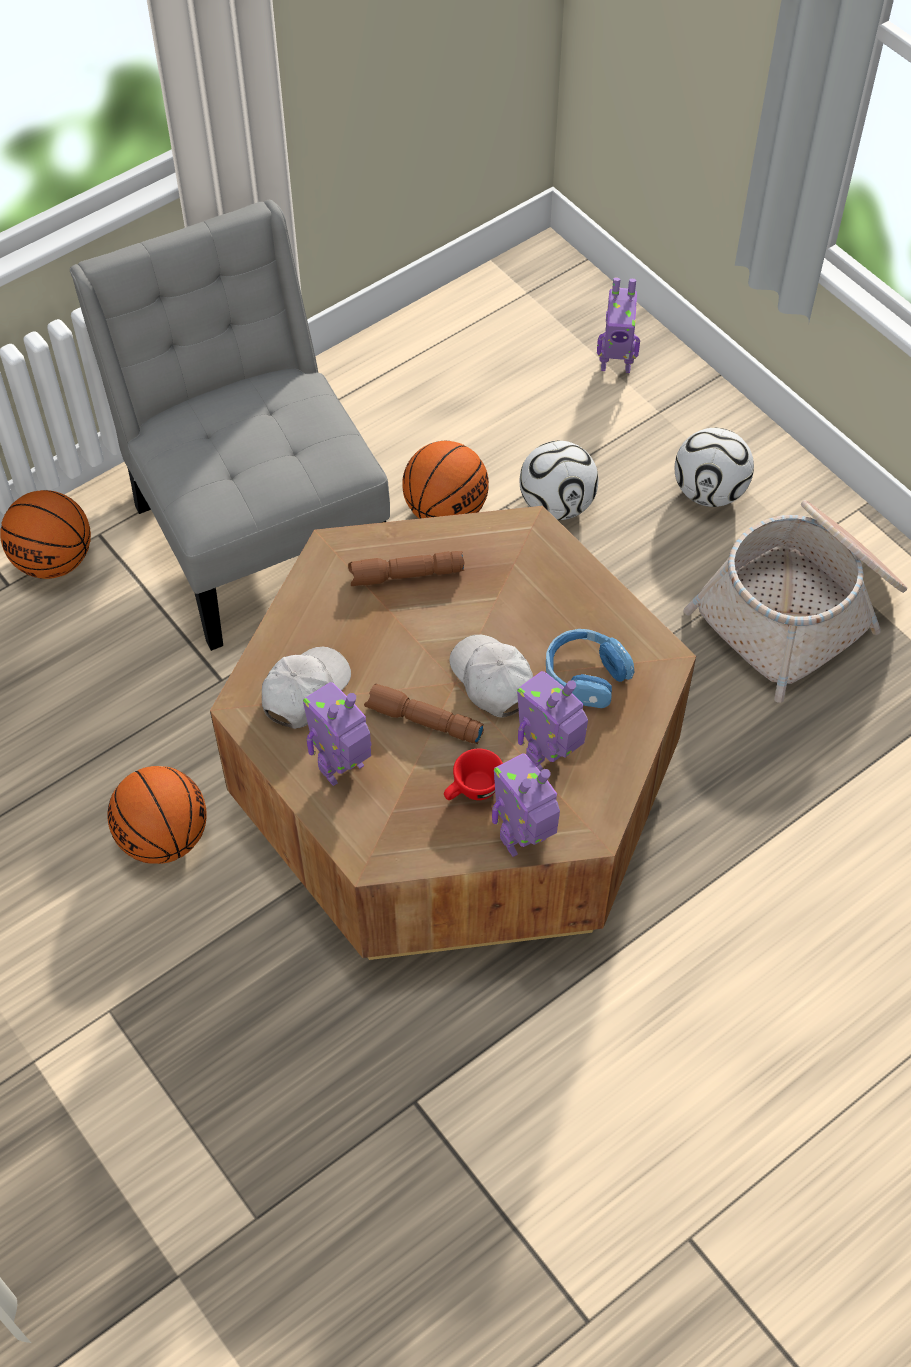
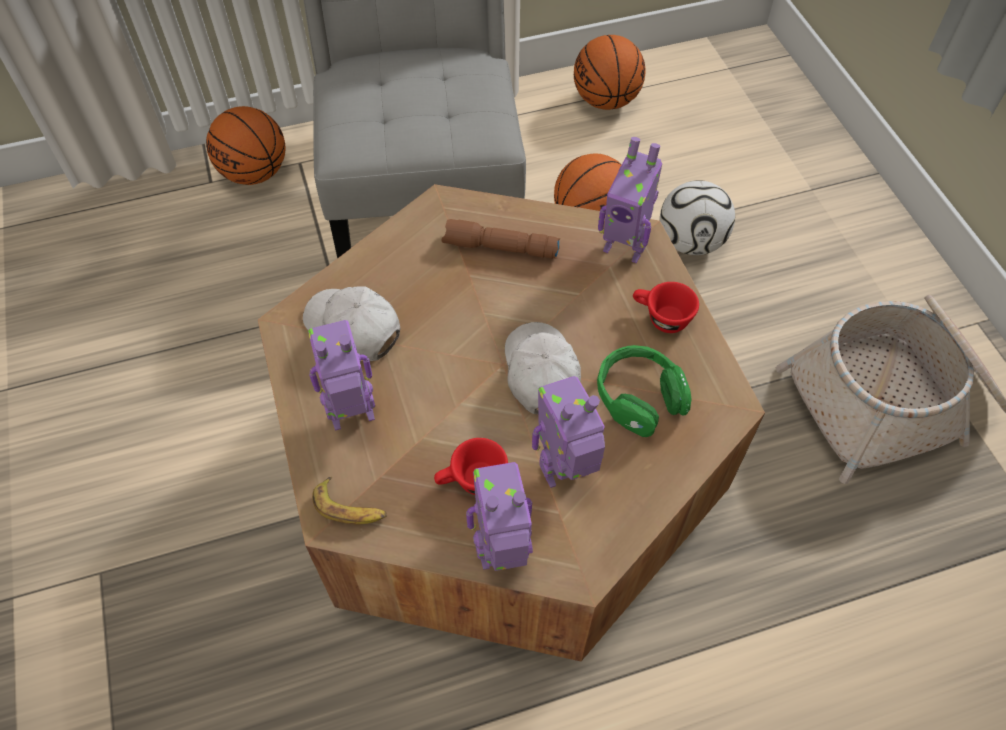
camera: 20 degrees right, 0 degrees up
(164, 837) = (226, 428): basketball -> basketball (606, 100)
(305, 691) = (353, 328): white cap -> white cap turned 105 degrees counterclockwise
(378, 845) = (350, 508): none -> banana
(423, 722) = (453, 393): brown flashlight -> none
(578, 599) = (661, 318): none -> red cup
(585, 675) = (639, 397): blue headphones -> green headphones
(615, 363) = (786, 140): toy robot -> toy robot (624, 247)
(709, 492) = (836, 268): football -> none

